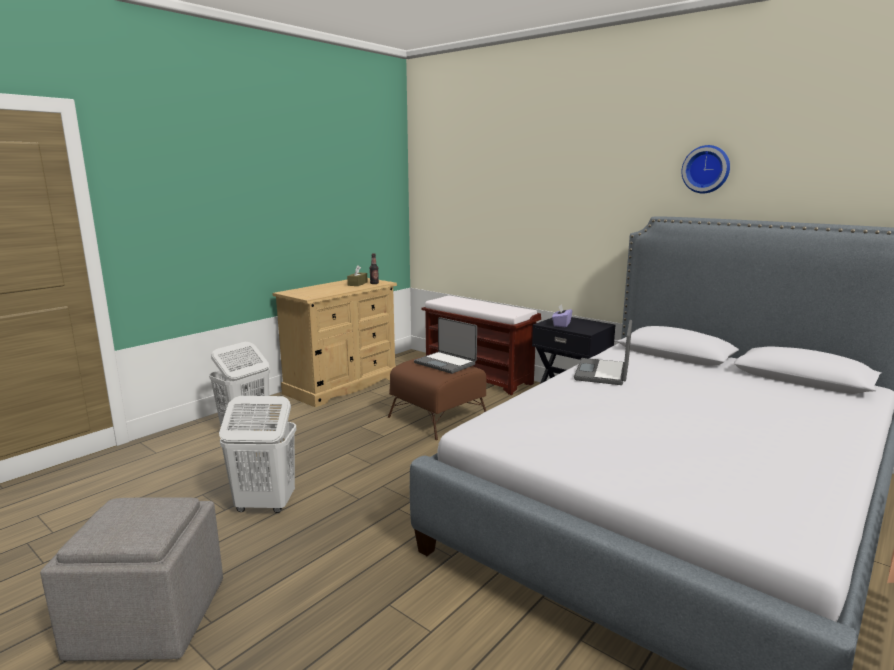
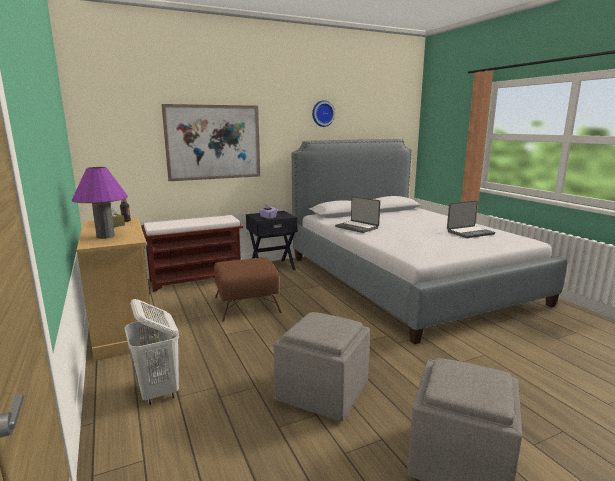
camera: 65 degrees left, 0 degrees up
(264, 505) = (323, 393): white laundry basket -> grey ottoman
(315, 290) = (105, 236): none -> purple table lamp
(446, 363) = (247, 261): laptop -> laptop (469, 233)
(531, 209) = (214, 142): none -> picture

